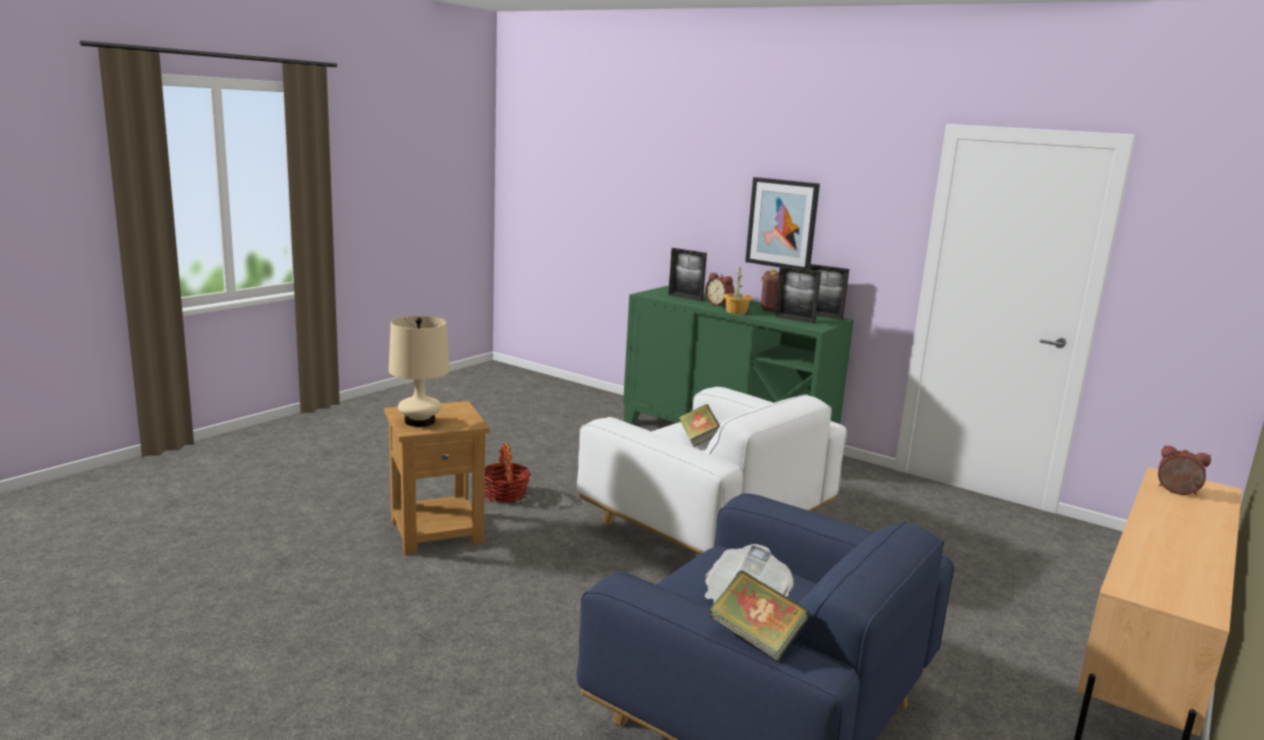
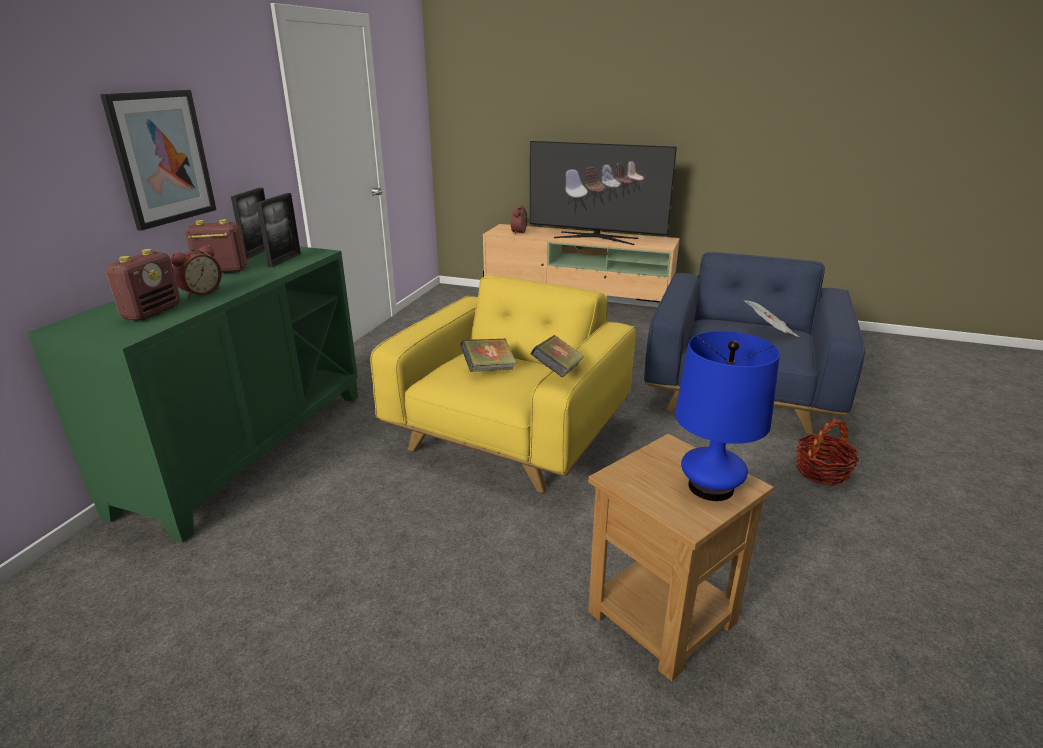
camera: 105 degrees left, 10 degrees up
(419, 421) = (711, 487): beige table lamp -> blue table lamp
(504, 494) = (515, 590): basket -> basket (822, 471)
(685, 298) = (152, 312): picture frame -> radio
(707, 527) = (509, 434): white armchair -> yellow armchair
(736, 311) = (249, 282): potted plant -> none
(756, 638) = (837, 300): book -> book (557, 372)
(1167, 542) = (596, 238): none -> television

